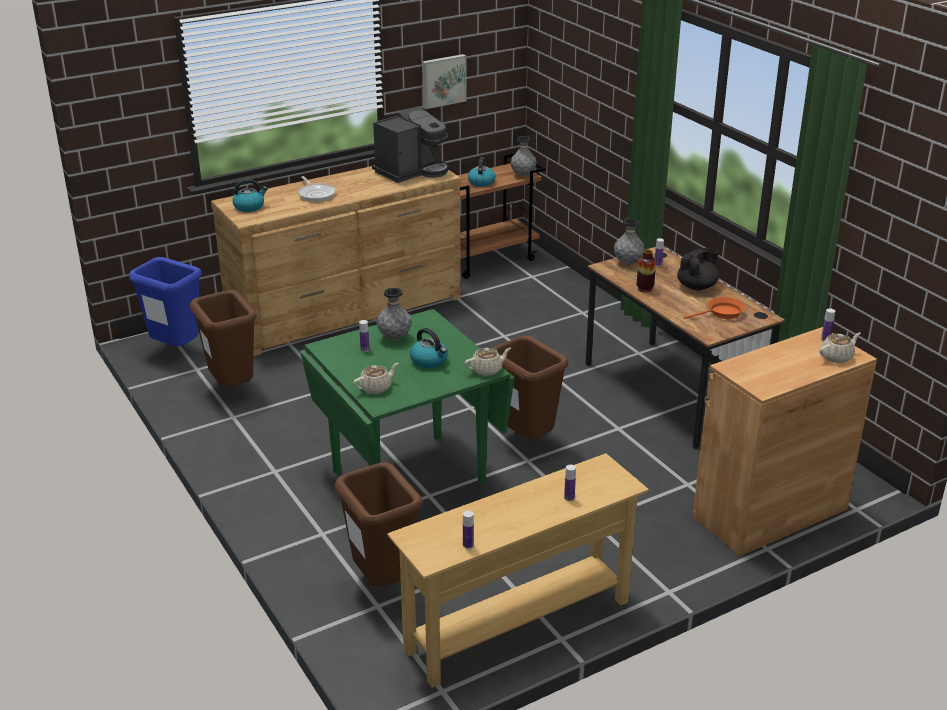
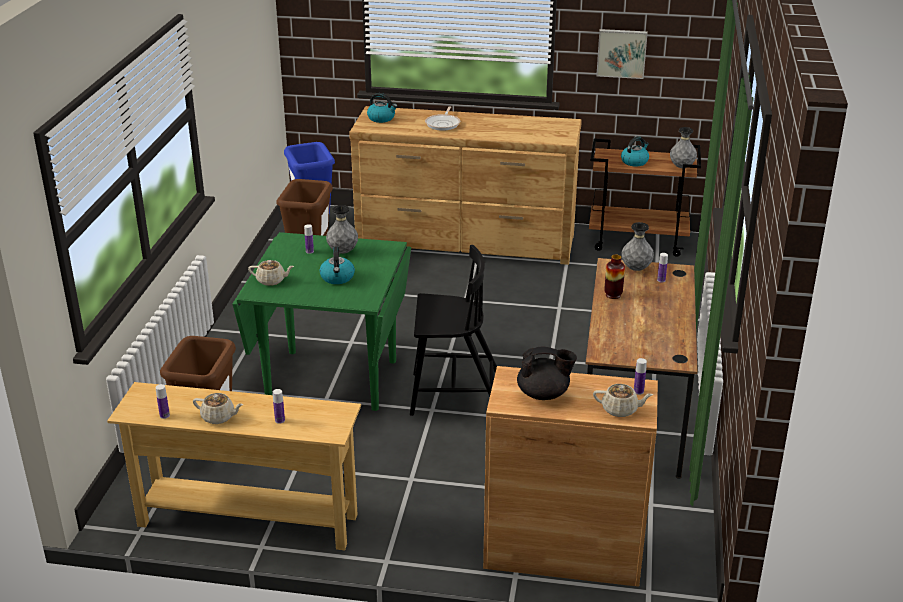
camera: 40 degrees right, 0 degrees up
(412, 171) = (545, 129): coffee machine -> none
(487, 370) = (365, 301): beige teapot -> beige teapot (219, 417)
(527, 440) = (454, 395): brown trash can -> black chair
(697, 286) = (664, 312): black teapot -> black teapot (544, 394)
(722, 313) = (646, 342): orange frying pan -> none

